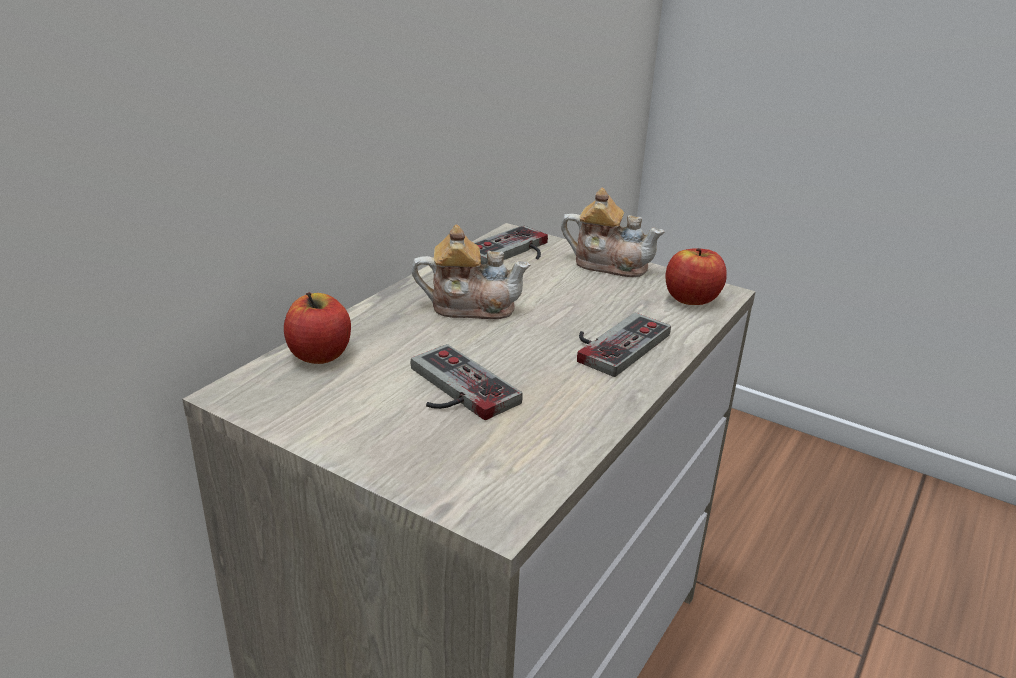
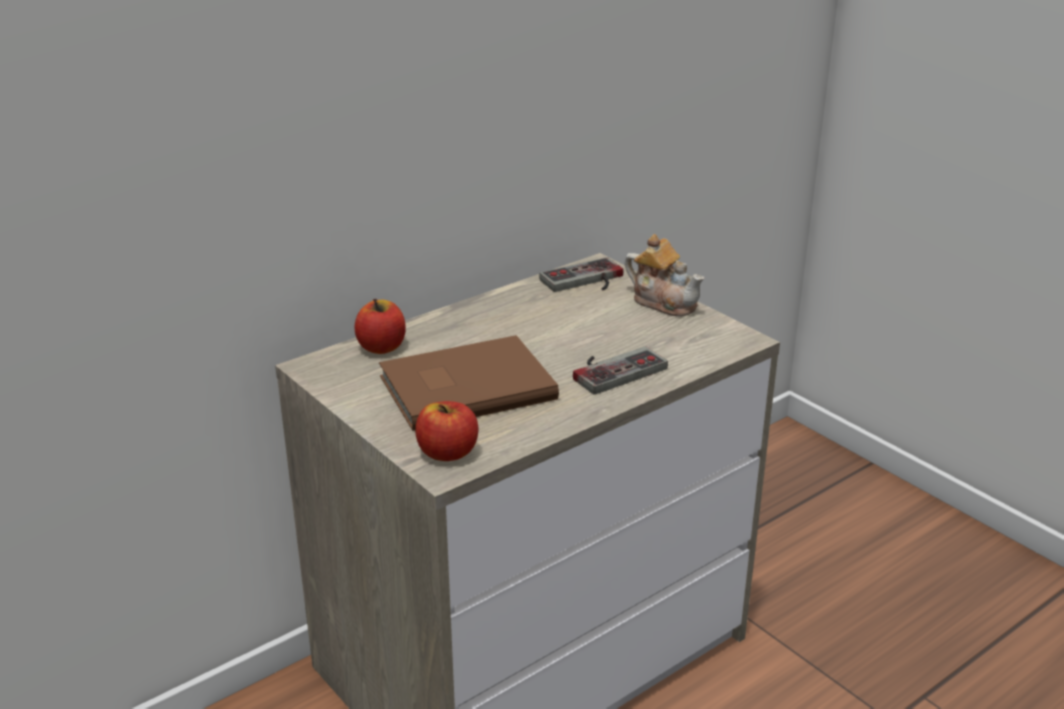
camera: 20 degrees right, 0 degrees up
(453, 390) = (463, 386): game controller -> brown book
(470, 306) = (518, 324): teapot -> none
(691, 299) = (712, 341): apple -> apple (447, 452)

